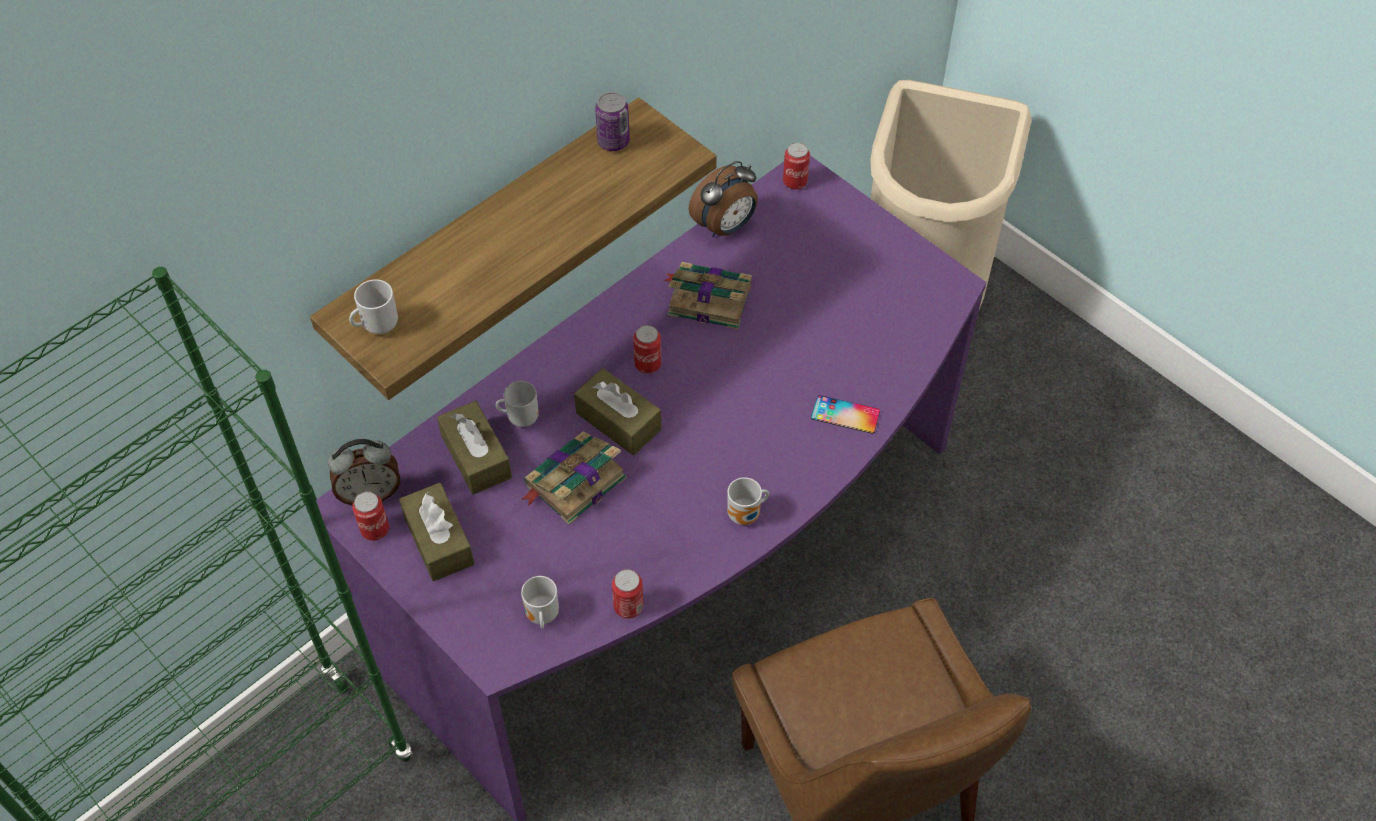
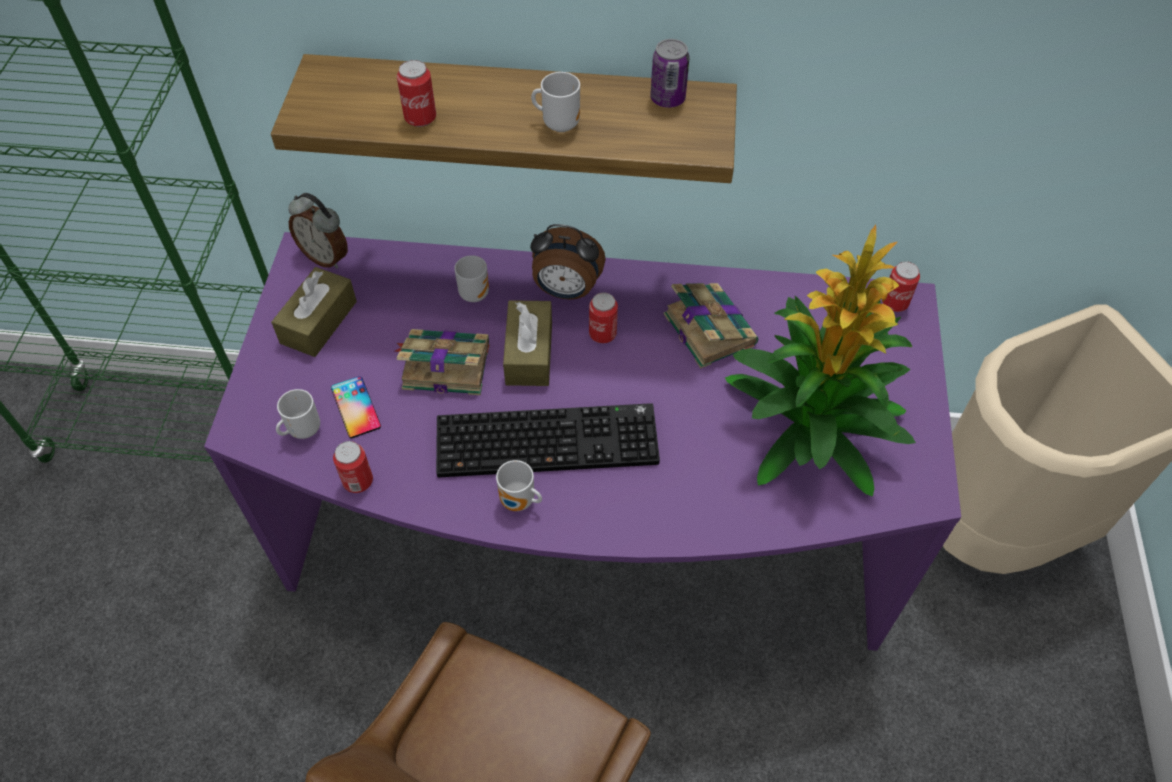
camera: 50 degrees right, 0 degrees up
(375, 529) = (297, 280): can -> can (420, 118)
(378, 325) = (328, 91): mug -> mug (559, 123)
(476, 457) = (413, 292): brown tissue box -> none
(709, 461) = (549, 439): none -> keyboard
(725, 227) = (793, 290): alarm clock -> alarm clock (566, 291)
(845, 414) = (694, 505): phone -> phone (355, 407)
(850, 305) = (813, 429): none -> potted plant

